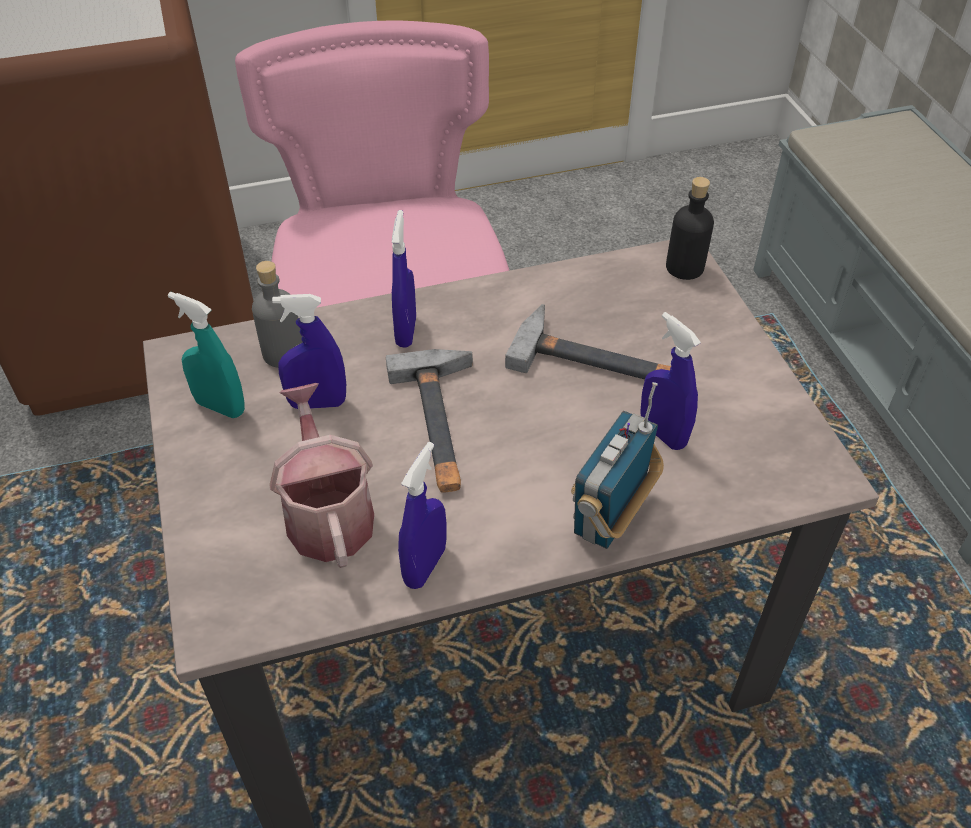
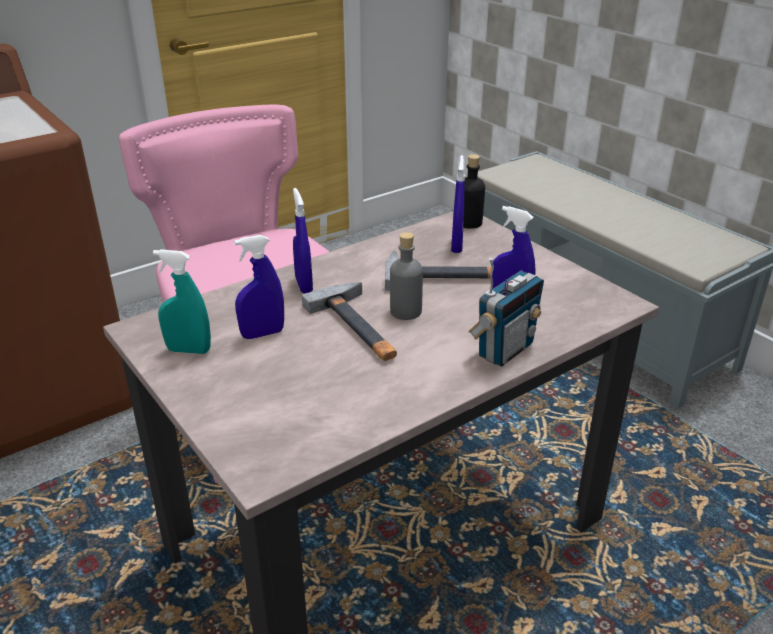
camera: 20 degrees left, 15 degrees down
(283, 353) = (220, 312): grey bottle -> grey bottle (405, 311)
(327, 513) = (307, 391): watering can -> none
(425, 566) = (397, 403): blue spray bottle -> blue spray bottle (456, 246)
(610, 516) = (504, 350): radio -> radio turned 150 degrees counterclockwise

